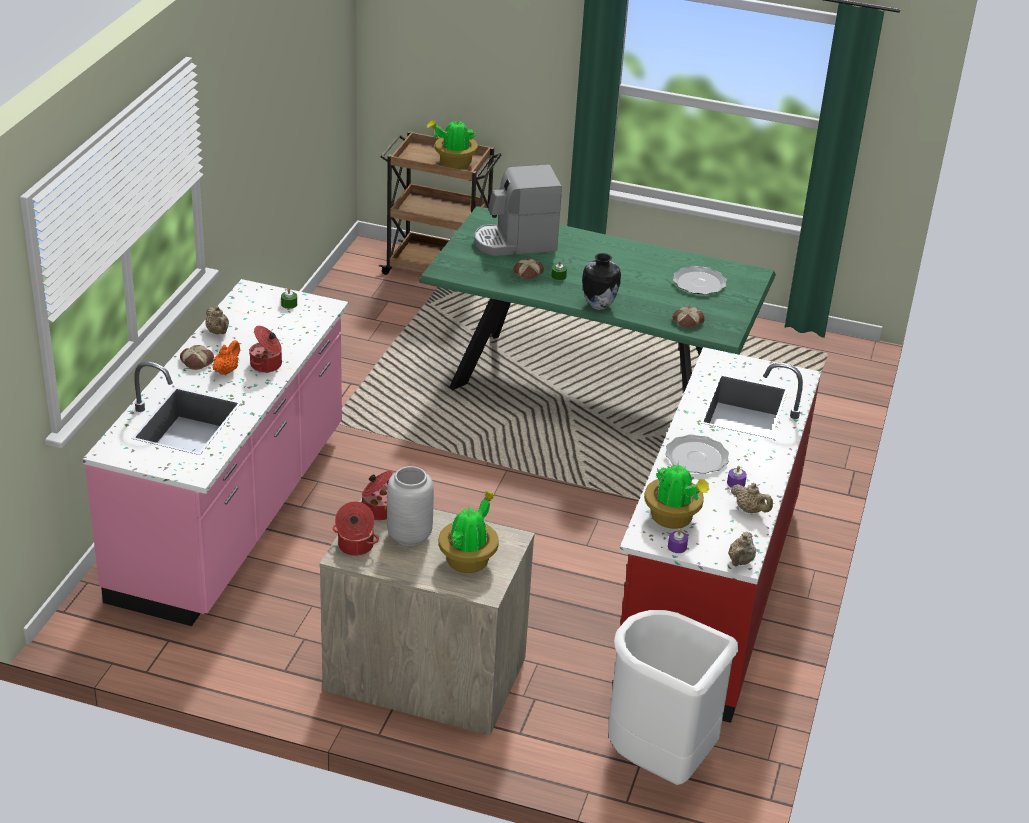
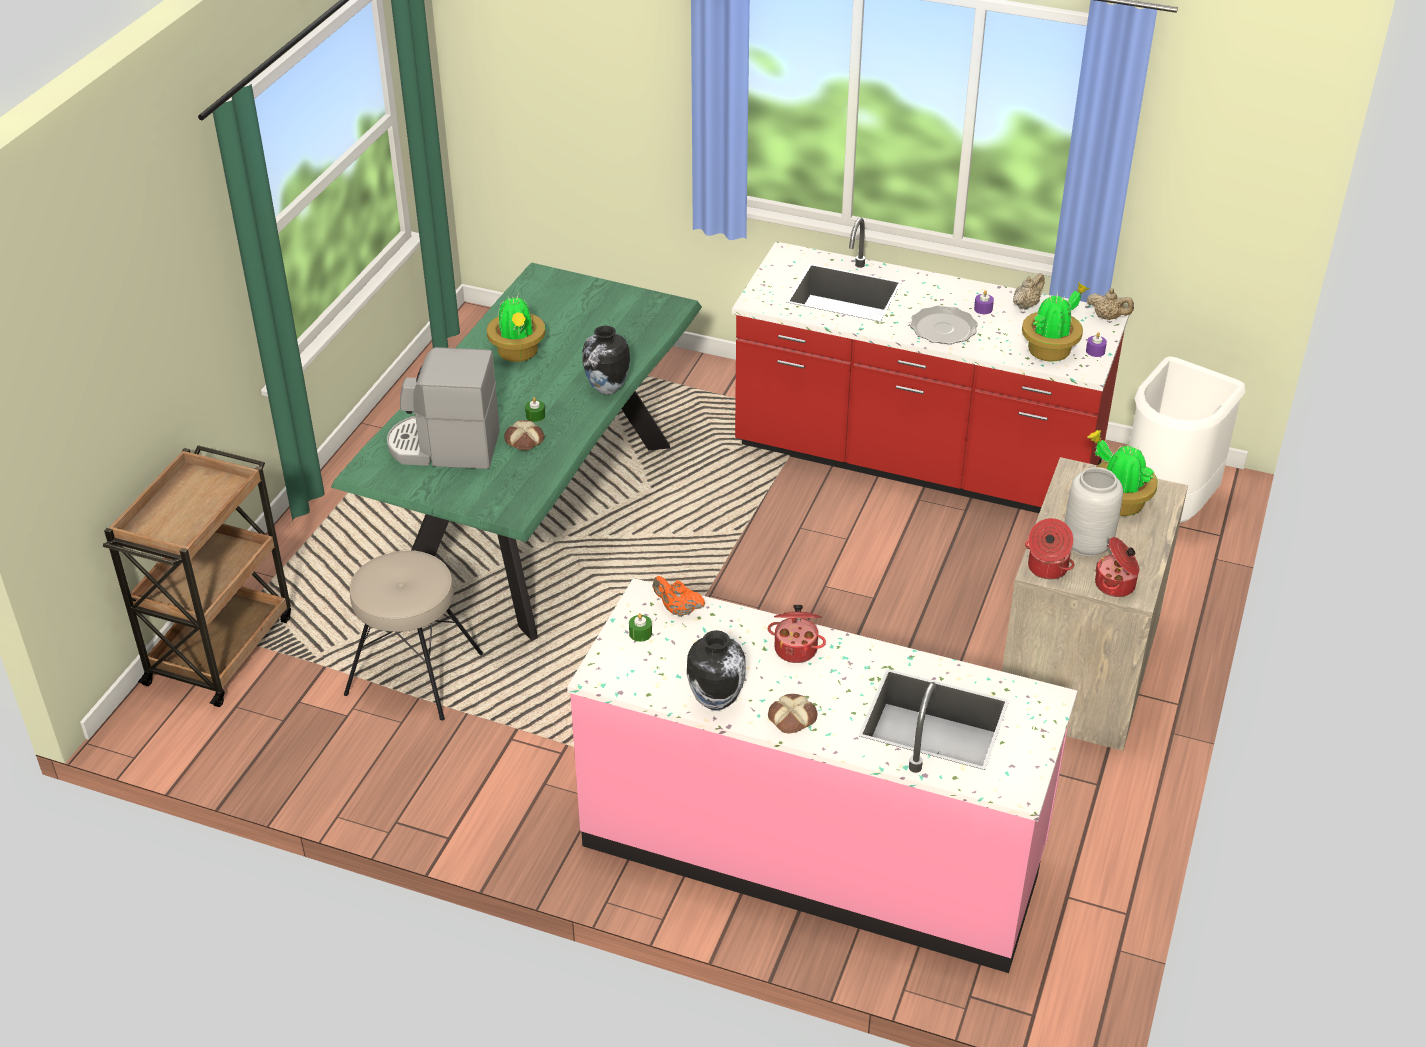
camera: 85 degrees left, 5 degrees up
(218, 332) = (716, 701): beige teapot -> vase
(226, 370) = (813, 686): orange teapot -> orange teapot (678, 610)
(413, 342) = (414, 675): none -> beige stool
(454, 163) = (206, 495): potted plant -> potted plant (518, 353)
(515, 242) = (444, 447): coffee machine -> coffee machine turned 105 degrees clockwise
(687, 320) = (642, 328): bread -> none
(699, 283) = (558, 314): plate -> none

